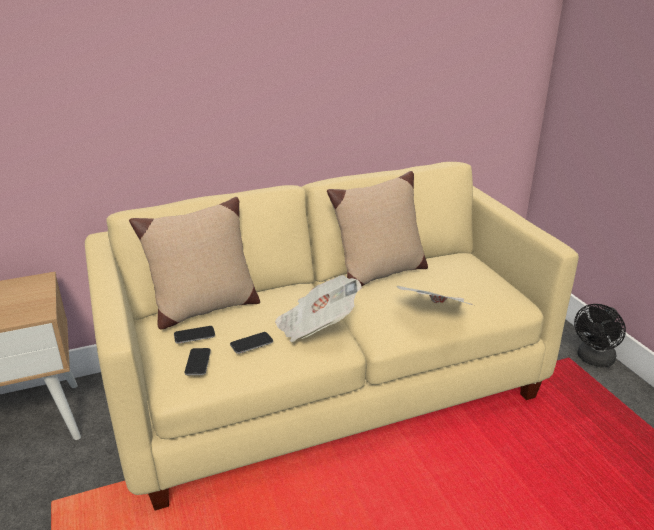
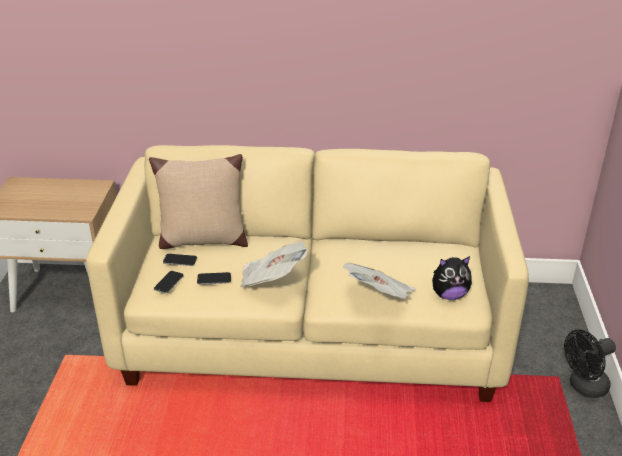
camera: 25 degrees right, 5 degrees up
(378, 273) = (365, 246): beige pillow -> none
(493, 296) = (449, 295): none -> plush toy

